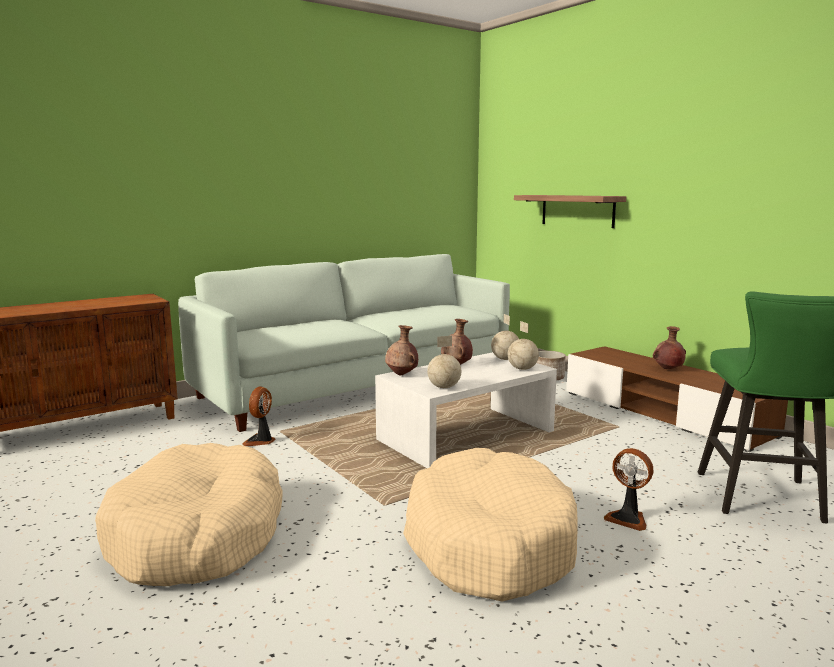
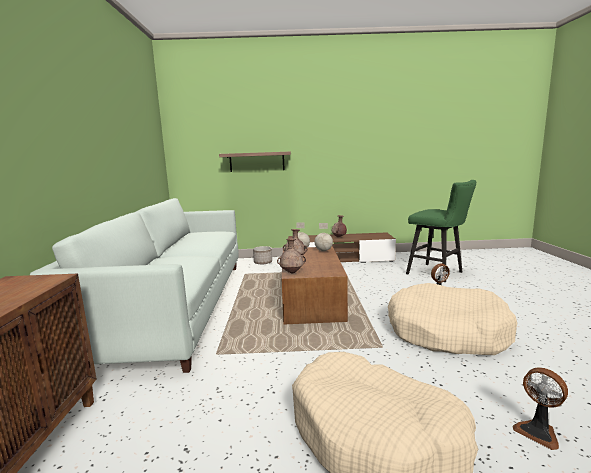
camera: 55 degrees left, 0 degrees up
(260, 441) = (224, 367): fan -> fan (538, 432)
(444, 387) = (332, 269): globe -> none
(465, 435) = (311, 300): white coffee table -> brown coffee table

